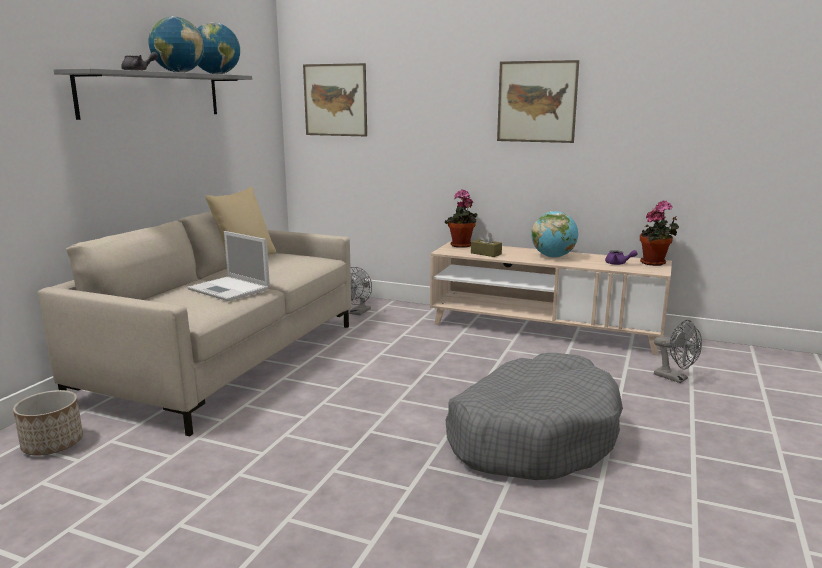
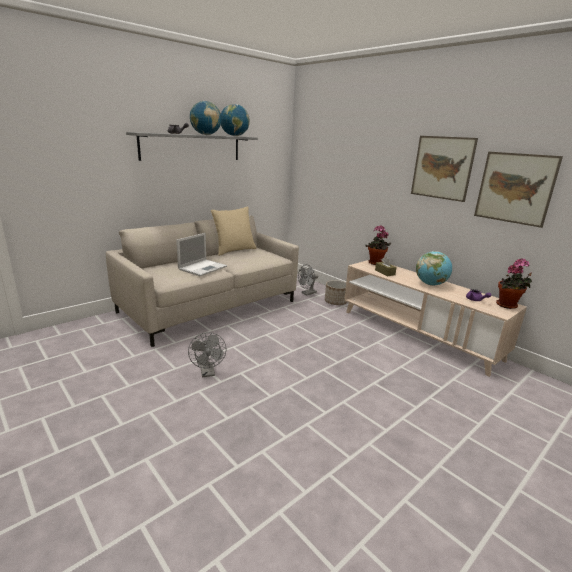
camera: 25 degrees right, 5 degrees up
(53, 444) = (93, 332): planter -> planter (336, 302)
(230, 289) = (203, 268): laptop -> laptop turned 120 degrees counterclockwise
(335, 100) = (318, 155): picture -> picture (515, 188)
(532, 435) = (334, 409): grey dog bed -> none
(675, 378) = (486, 399): grey fan -> grey fan (208, 373)

